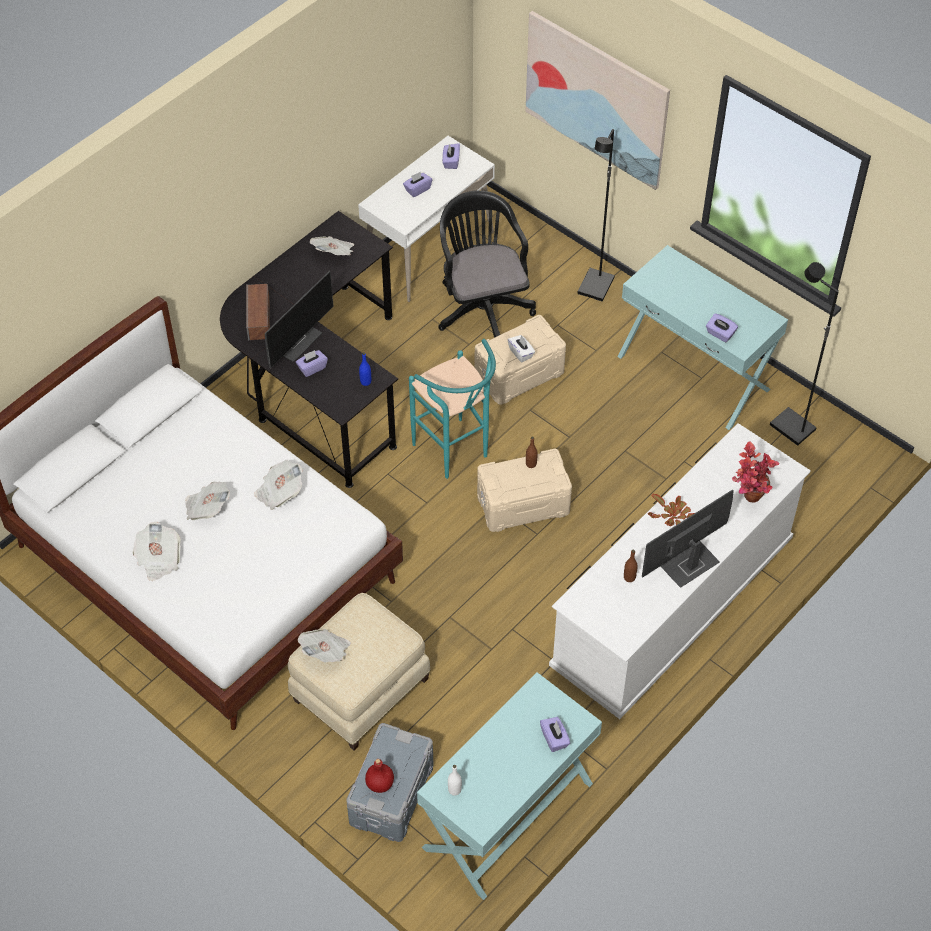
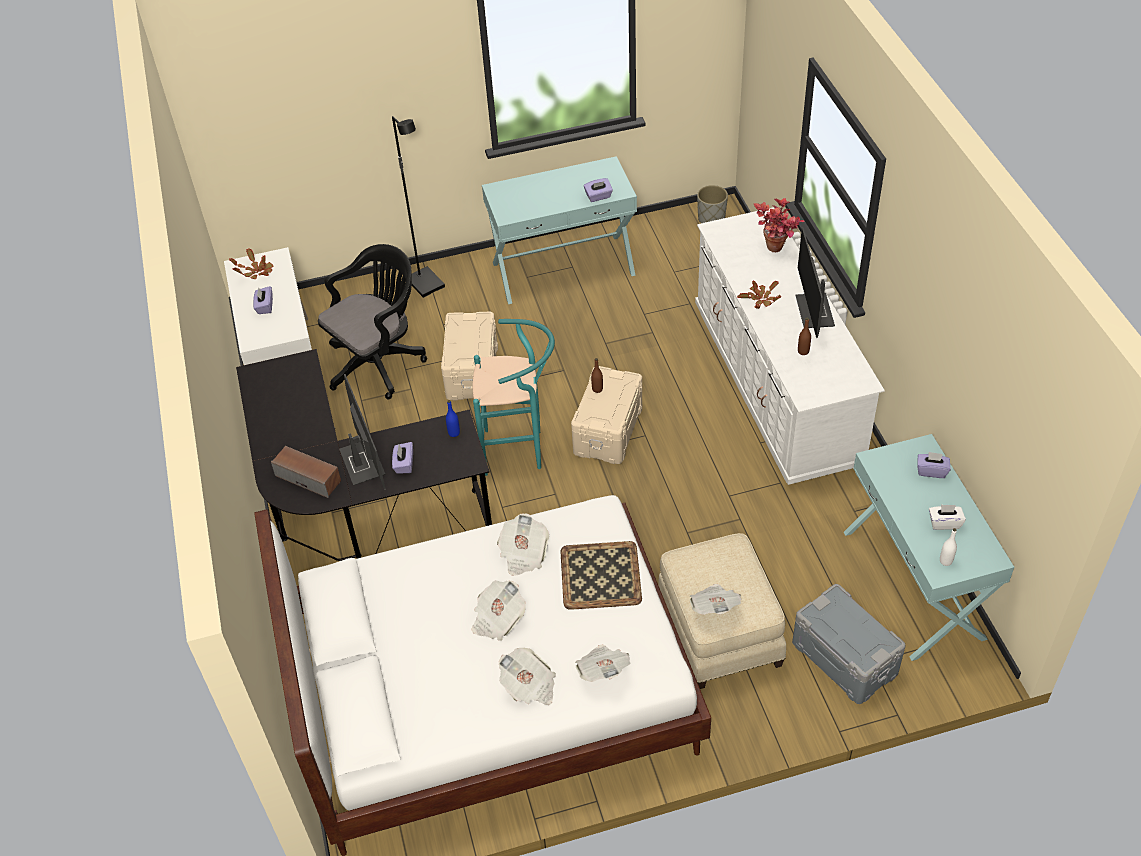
camera: 55 degrees left, 5 degrees down
(291, 553) = (601, 575): none -> tray
(334, 253) = (284, 391): newspaper -> newspaper (602, 670)
(379, 783) = (860, 643): red bottle -> none
(451, 162) = (256, 272): purple tissue box -> potted plant
(482, 307) = (379, 362): black office chair -> black office chair turned 120 degrees clockwise
(521, 353) = (476, 343): white tissue box -> white tissue box (944, 523)
(596, 99) = (348, 112): picture -> none
(791, 428) = (662, 241): black floor lamp -> none
(856, 452) = (711, 219): none -> grey planter

